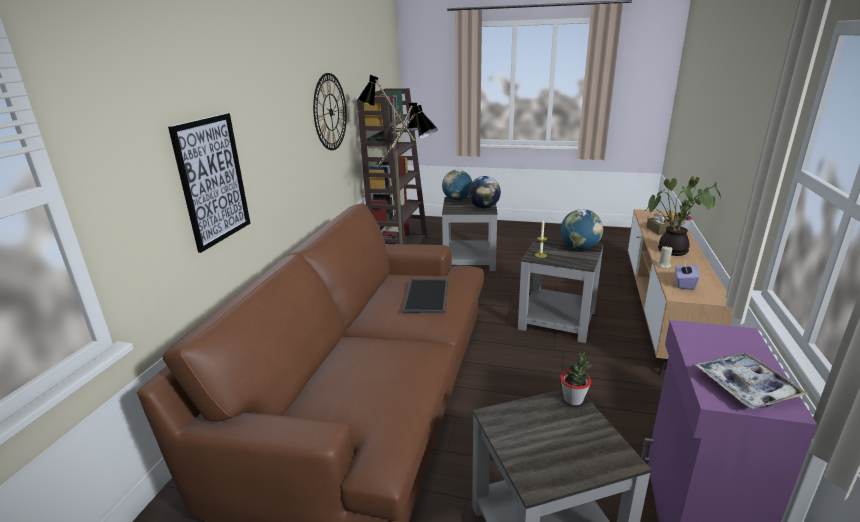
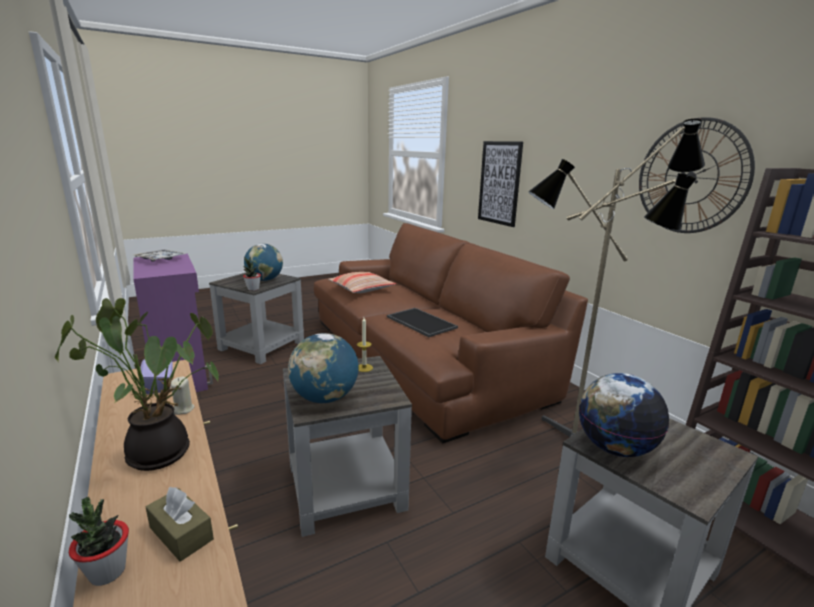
camera: 135 degrees right, 5 degrees down
(391, 379) = (361, 289): none -> pillow
(457, 200) = (711, 454): globe -> globe (265, 280)

